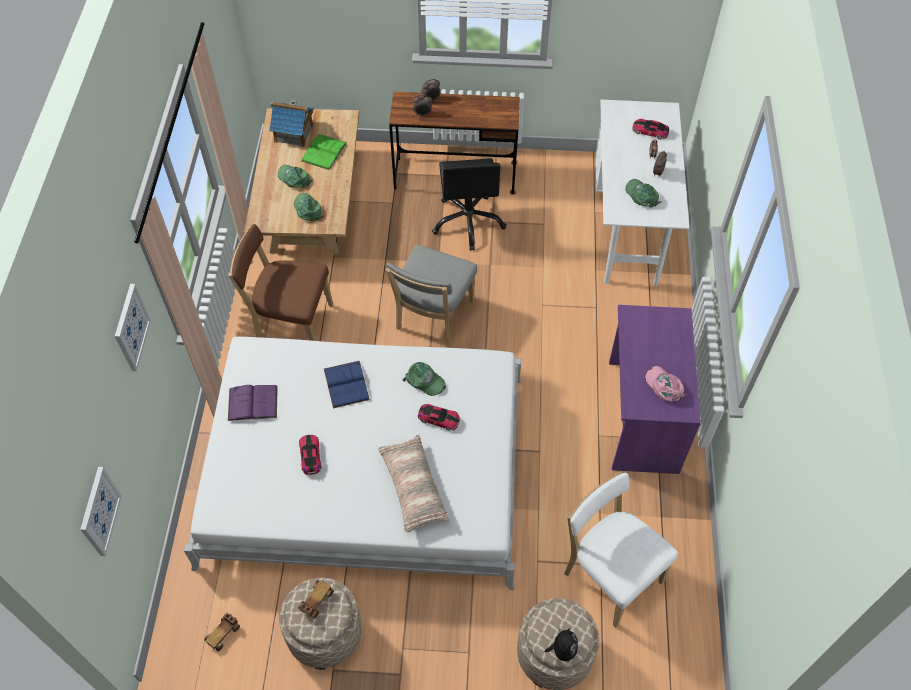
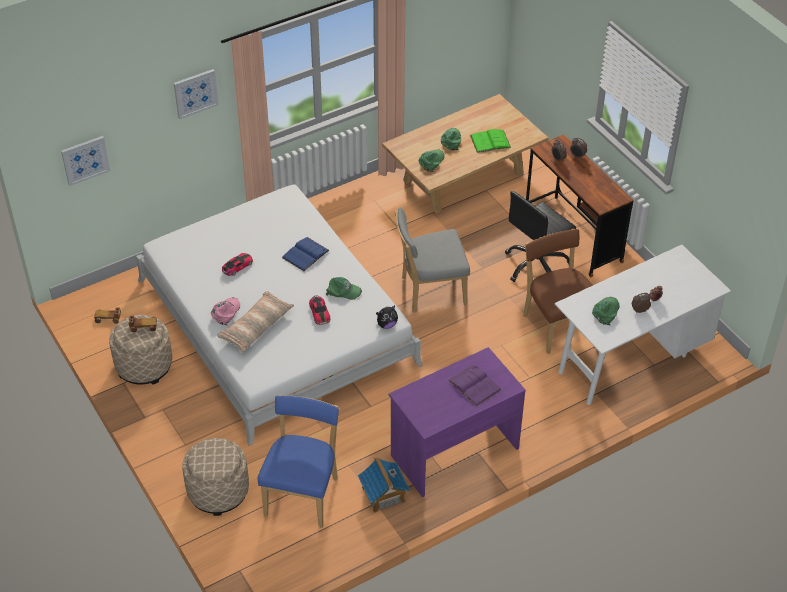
camera: 55 degrees right, 10 degrees down
(253, 403) = (252, 219): purple book -> purple book (474, 385)
(291, 322) = (357, 222): brown chair -> brown chair (557, 324)
(294, 133) = (491, 118): toy house -> toy house (383, 495)
(425, 381) = (343, 291): green cap -> green cap turned 75 degrees counterclockwise
(562, 649) = (201, 464): plush toy -> plush toy (386, 325)
(609, 574) = (303, 493): white chair -> blue chair
(650, 131) = (679, 287): toy car -> none
(664, 386) = (438, 404): pink cap -> pink cap (226, 312)

